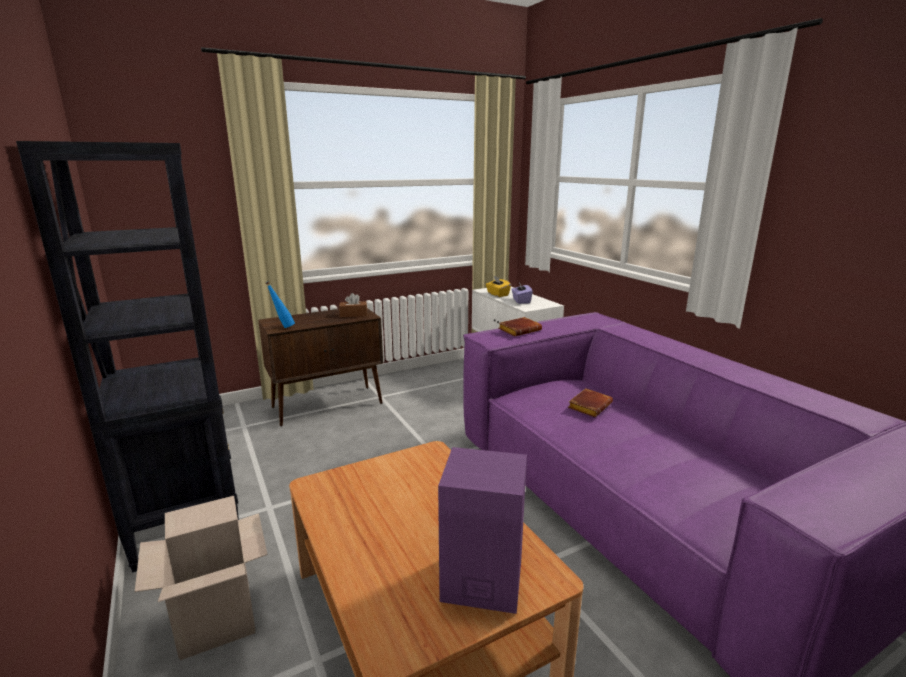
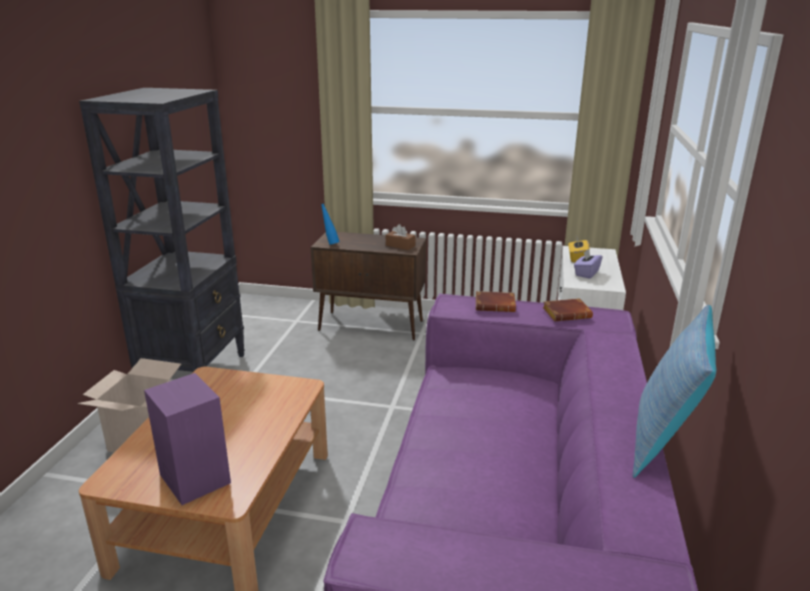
camera: 40 degrees right, 5 degrees up
(589, 406) = (495, 407): brown book -> brown book (567, 313)
(761, 369) = (663, 441): none -> pillow

